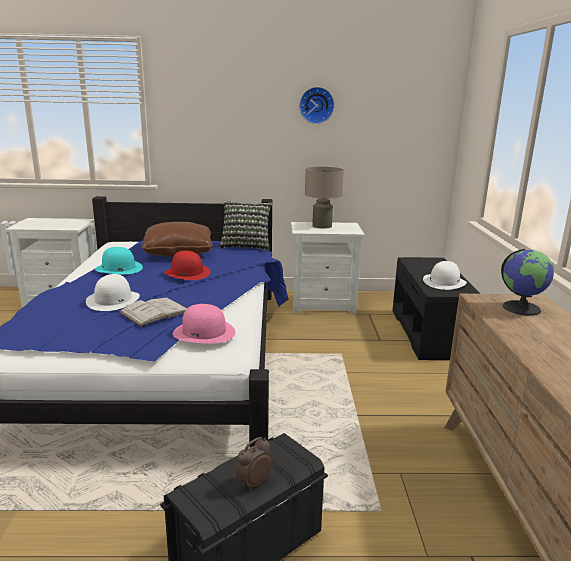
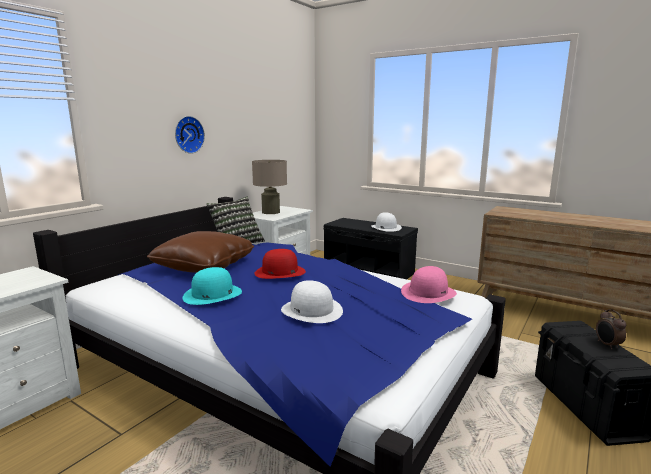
camera: 55 degrees left, 5 degrees down
(155, 312) = (366, 299): white book -> none
(316, 105) = (237, 105): wall clock -> wall clock (188, 134)
(521, 308) = (515, 212): globe -> none

